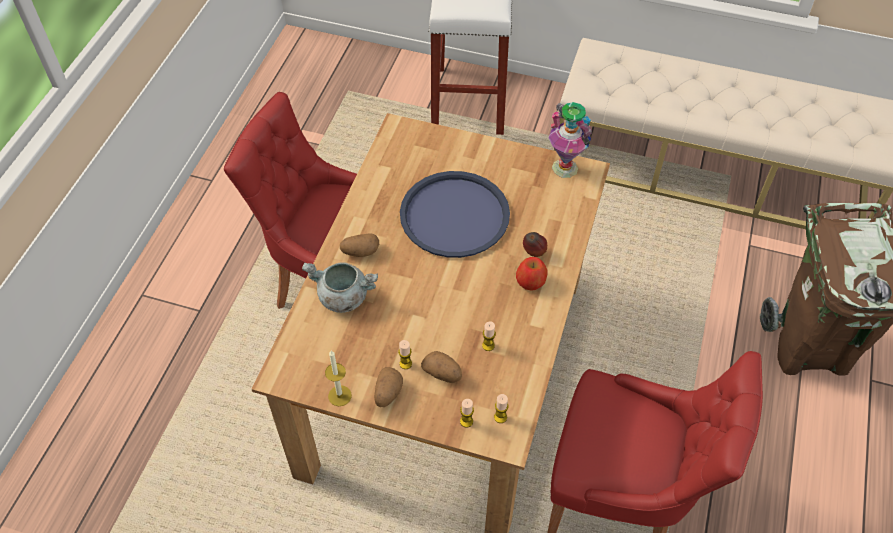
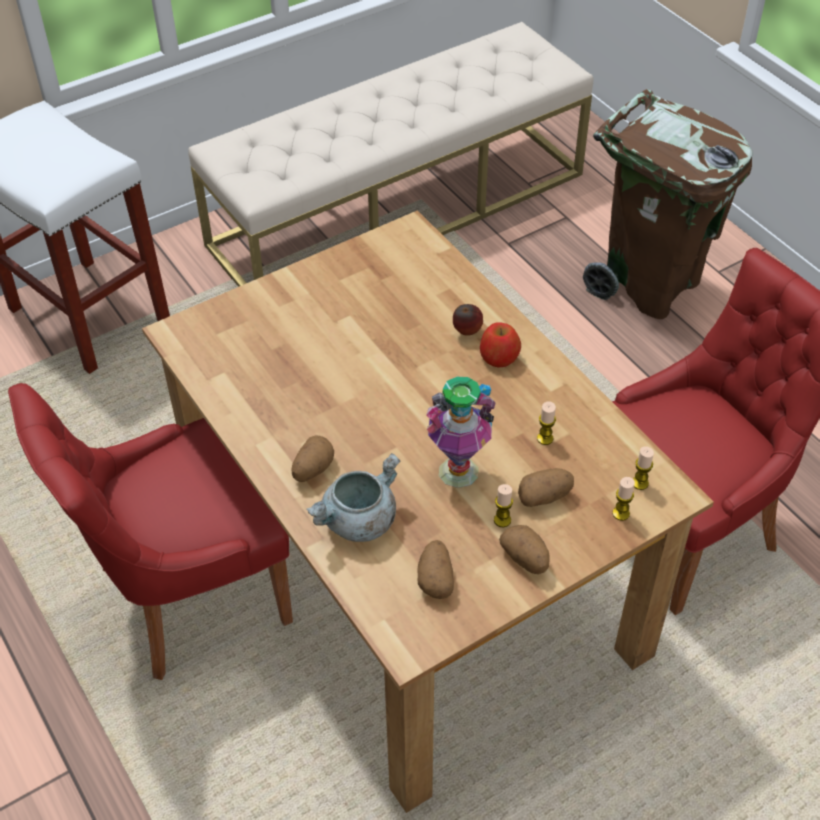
camera: 50 degrees left, 5 degrees down
(335, 358) = (436, 579): none -> potato
(339, 395) = (489, 604): candle -> none
(455, 215) = (351, 361): blue tray -> none
(565, 167) = (386, 242): vase -> vase (458, 471)

